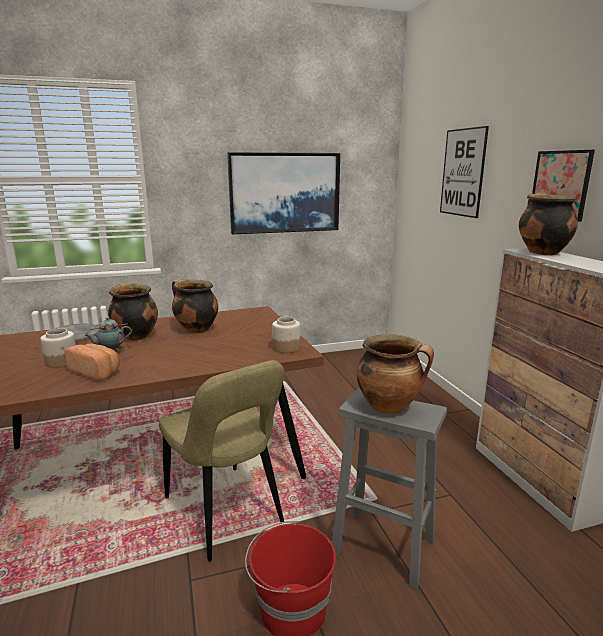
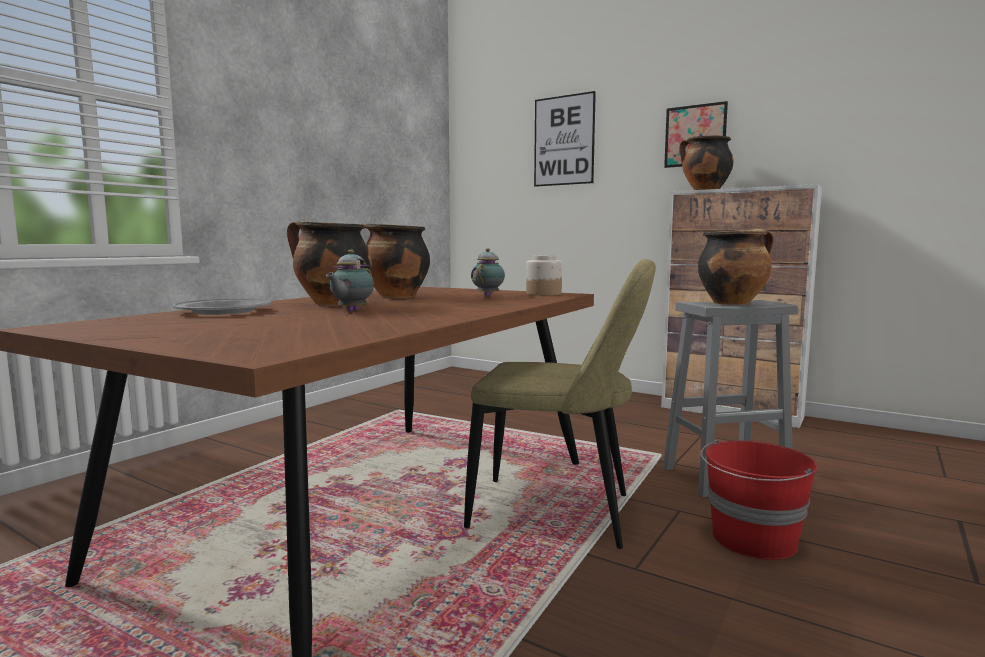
camera: 40 degrees left, 10 degrees down
(62, 362) = (308, 320): jar -> none
(96, 372) = (399, 318): bread -> none
(244, 342) = (488, 296): none -> teapot
(284, 193) = (349, 160): picture -> none

